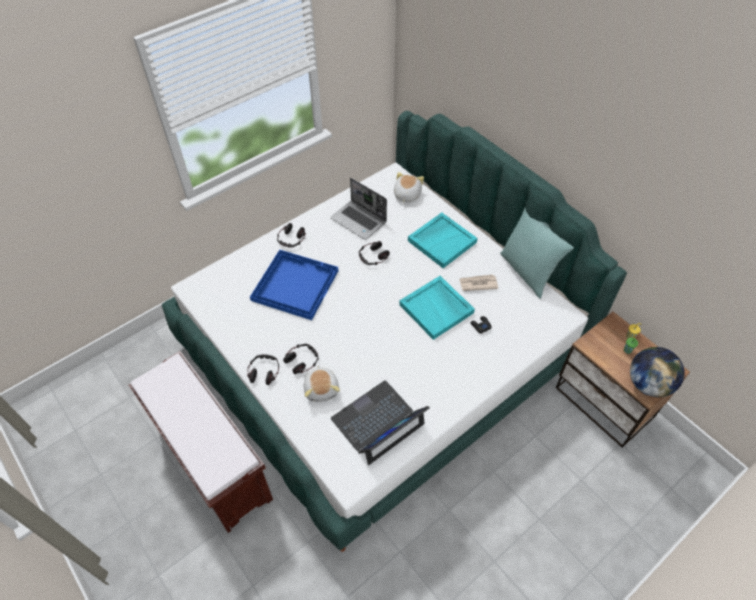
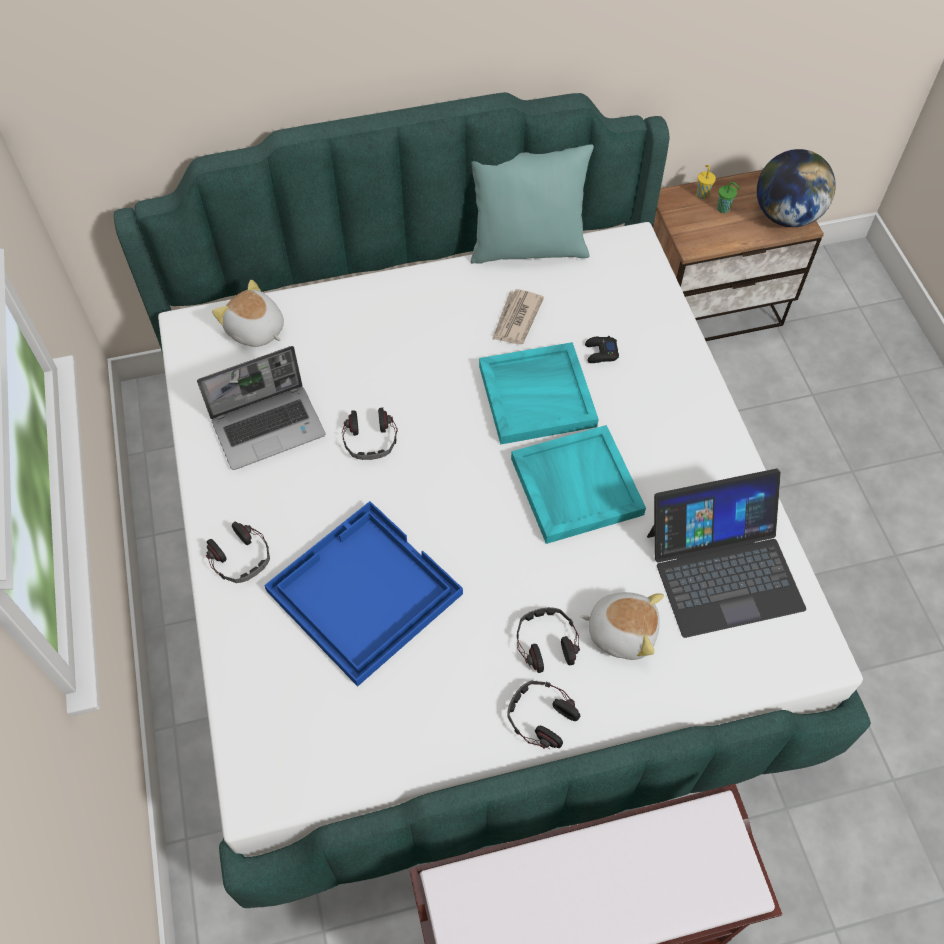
camera: 65 degrees left, 5 degrees up
(378, 422) = (723, 570): laptop -> laptop turned 90 degrees counterclockwise
(442, 241) = (397, 326): turquoise tray -> turquoise tray (575, 486)

